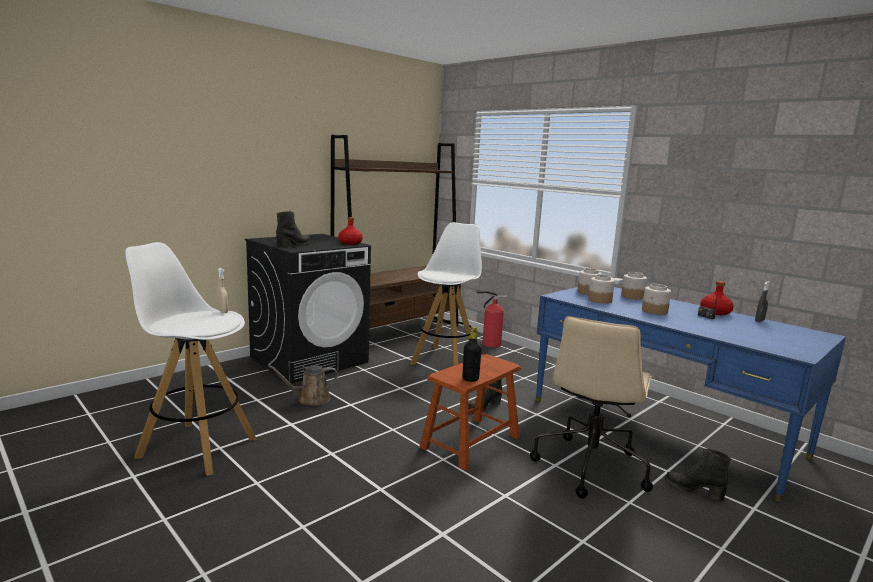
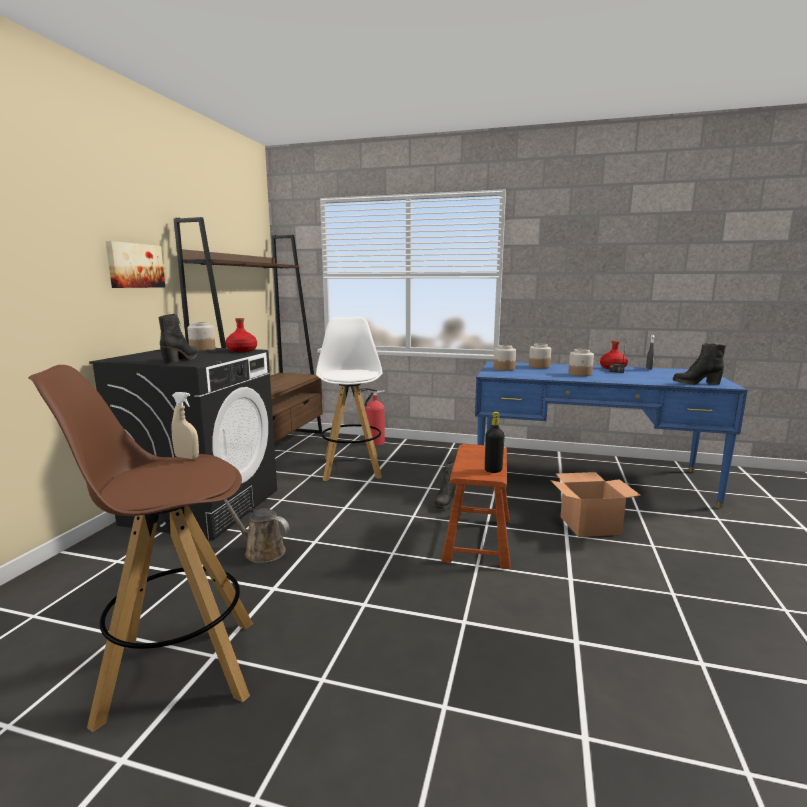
camera: 30 degrees left, 0 degrees up
(196, 447) = (178, 669): white stool -> brown stool
(292, 171) = (134, 265): none -> picture
(310, 399) = (261, 551): brown watering can -> brown watering can turned 75 degrees clockwise
(590, 466) = (589, 526): beige office chair -> cardboard box
(599, 300) = (526, 373): jar -> jar (202, 349)
(693, 490) = (672, 519): black boot -> black boot (695, 383)

